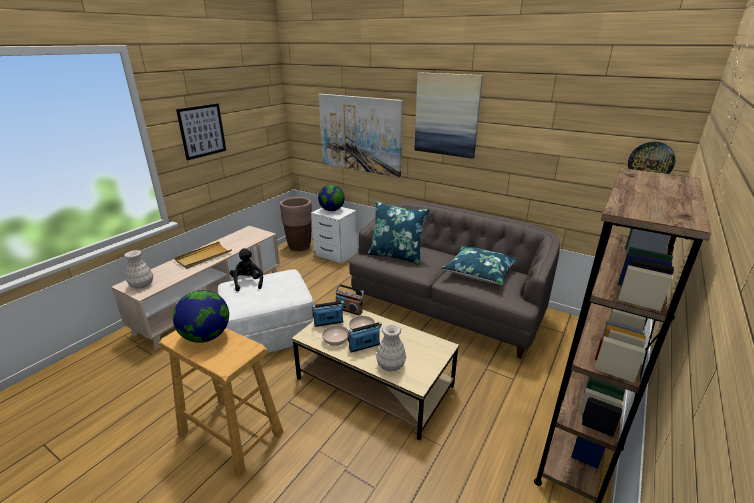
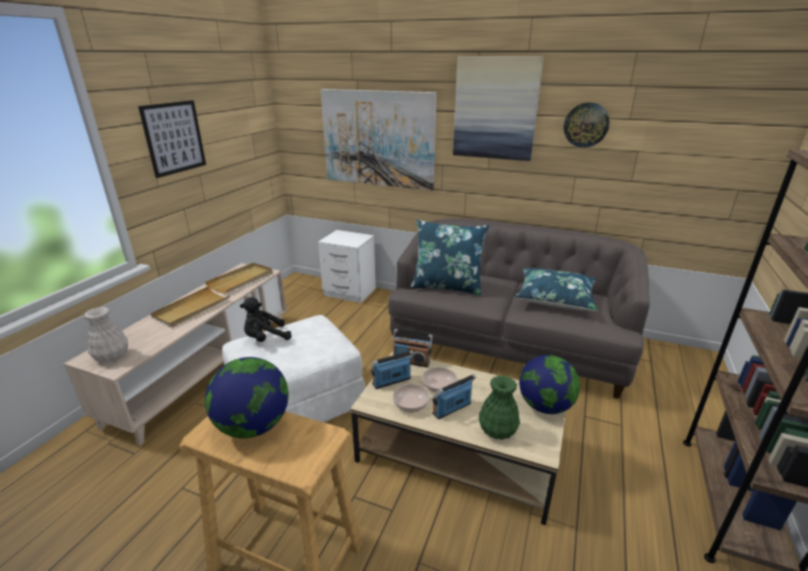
camera: 10 degrees left, 0 degrees up
(244, 238) = (241, 280): none -> beige tray
(248, 282) = (265, 338): black plush toy -> black plush toy turned 90 degrees counterclockwise
(299, 246) = (300, 286): brown planter -> none
(331, 210) = (343, 237): globe -> globe (545, 406)
(391, 365) = (498, 431): white vase -> green vase
(651, 161) = (751, 152): wall clock -> wall clock (586, 125)

